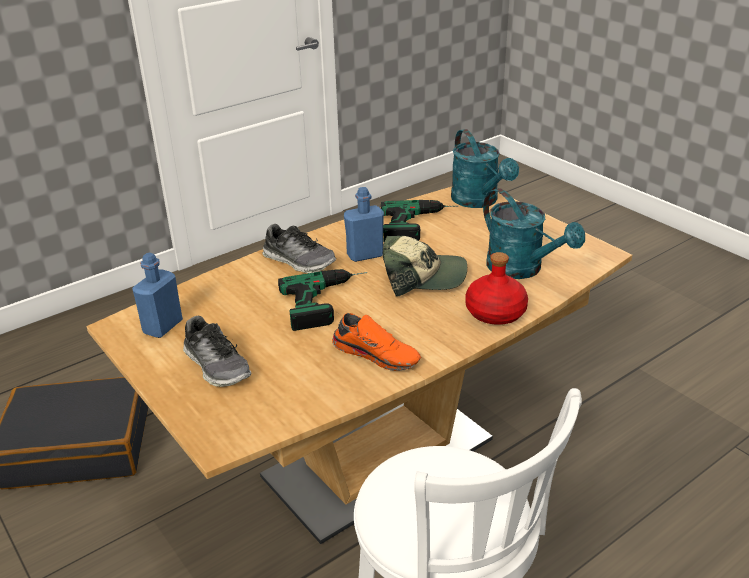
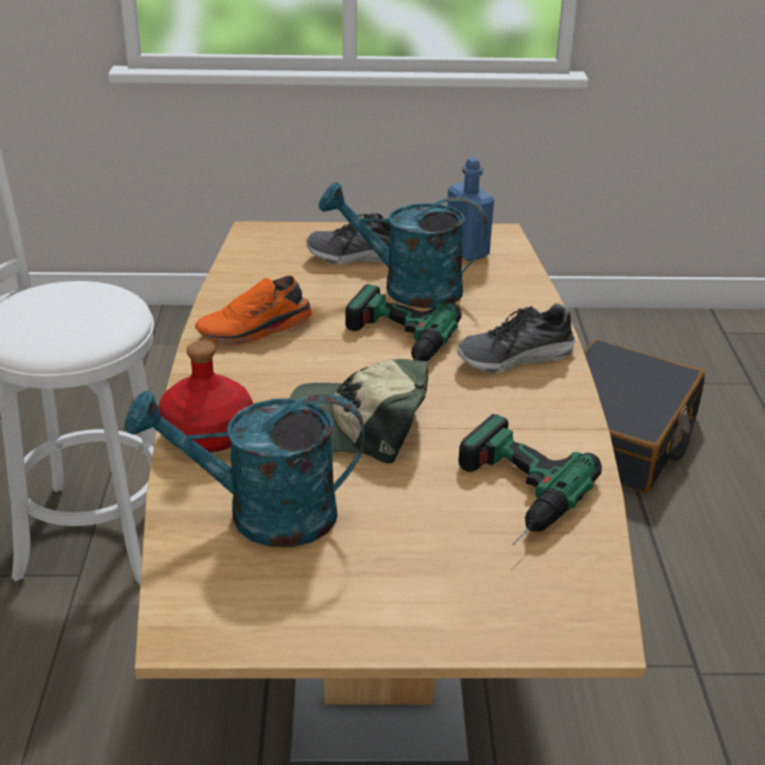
camera: 125 degrees right, 0 degrees up
(365, 255) = (473, 408): blue bottle -> none
(423, 276) = (359, 424): cap -> cap turned 60 degrees clockwise
(479, 201) = (532, 609): turquoise watering can -> turquoise watering can (408, 288)

